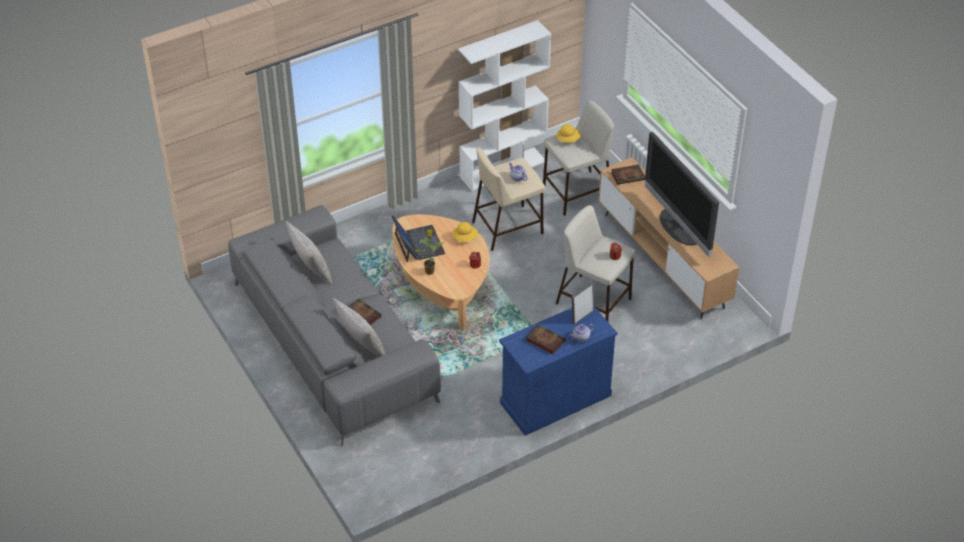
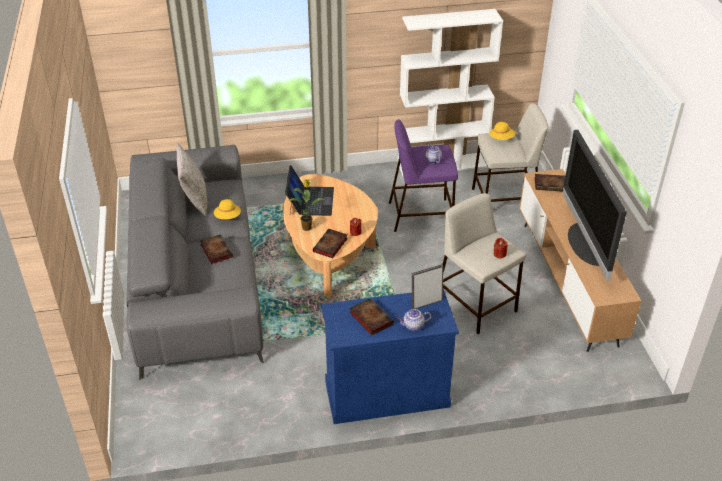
camera: 20 degrees right, 5 degrees down
(361, 345) = (196, 279): grey pillow -> none
(460, 283) = (330, 246): none -> book
(465, 238) = (359, 206): yellow hat -> yellow hat (228, 217)
(508, 227) = (421, 214): beige stool -> purple stool

